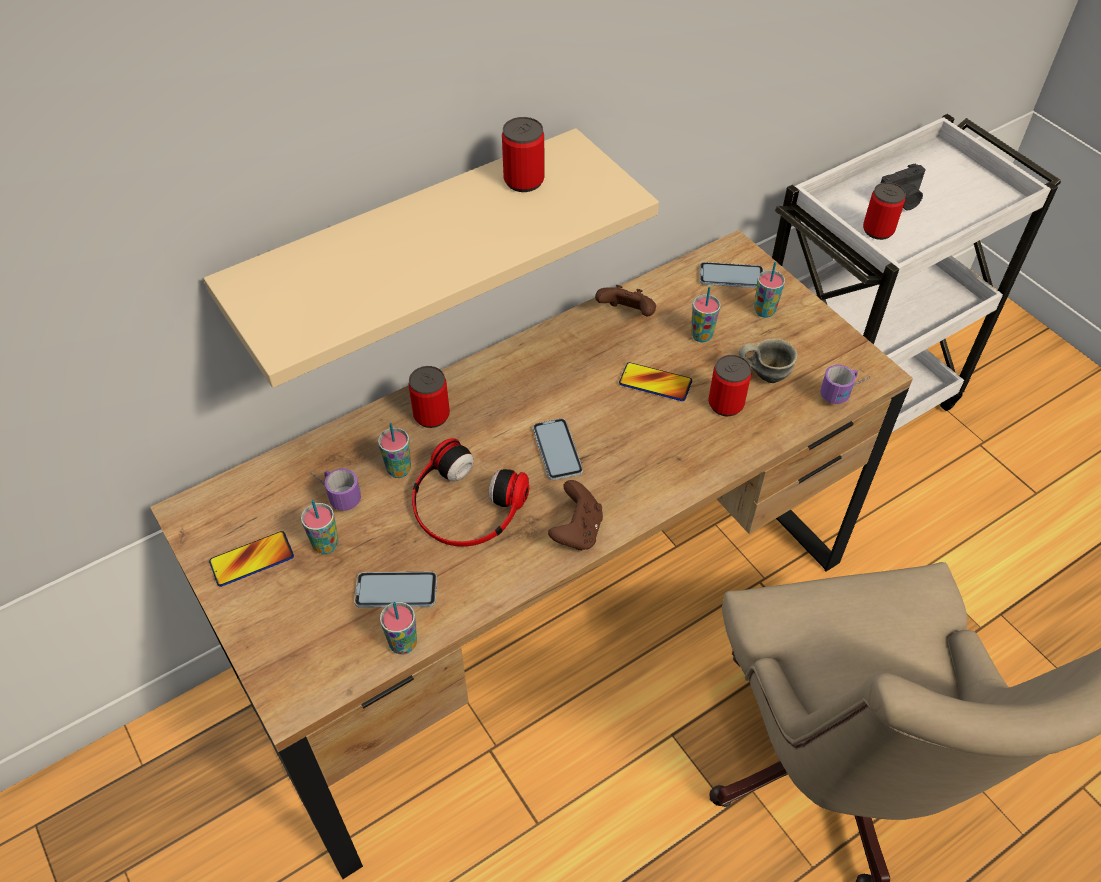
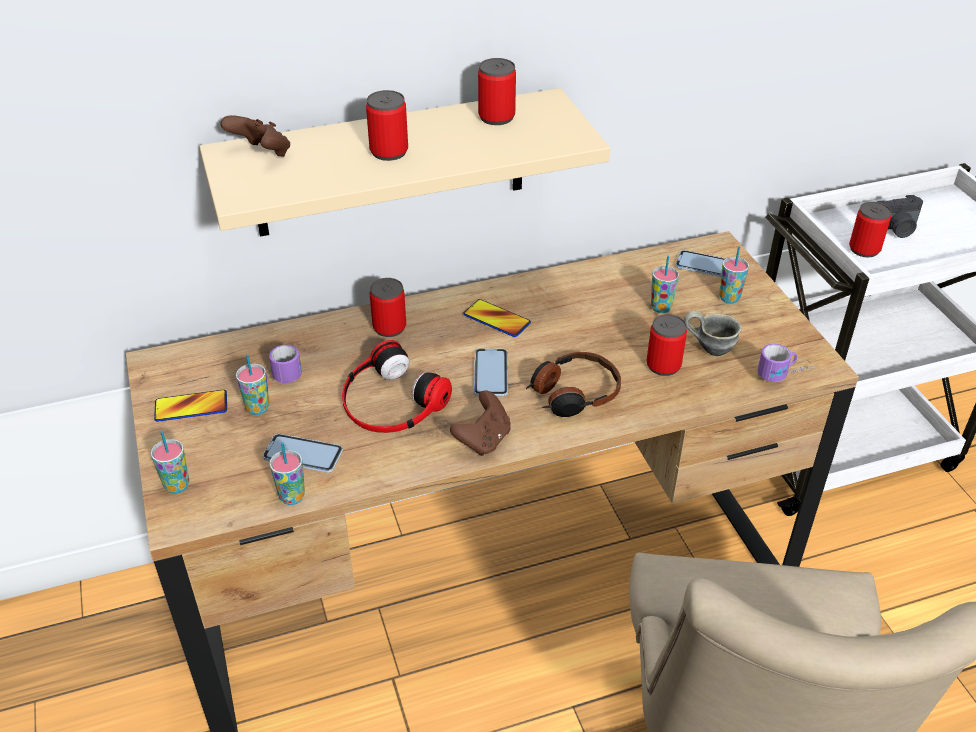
camera: 15 degrees right, 10 degrees down
(399, 470) = (344, 363): cup -> cup (177, 485)
(425, 249) = (389, 151): none -> can
(627, 315) = (597, 280): brown game controller -> brown game controller (262, 154)
(648, 456) = (573, 394): none -> headphones
(655, 383) = (602, 337): phone -> phone (496, 319)

